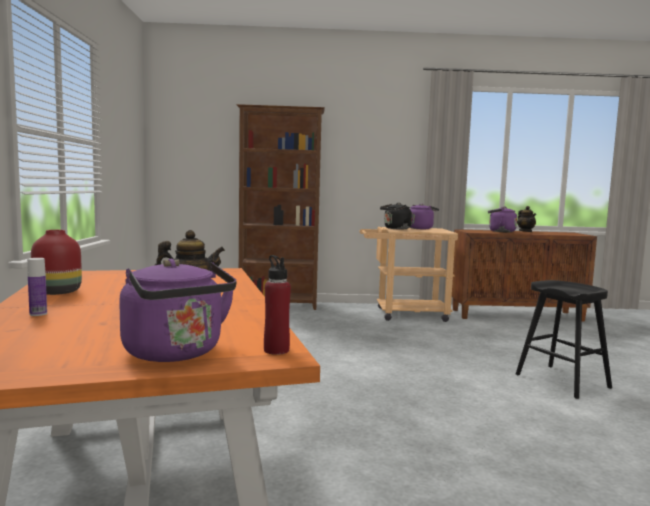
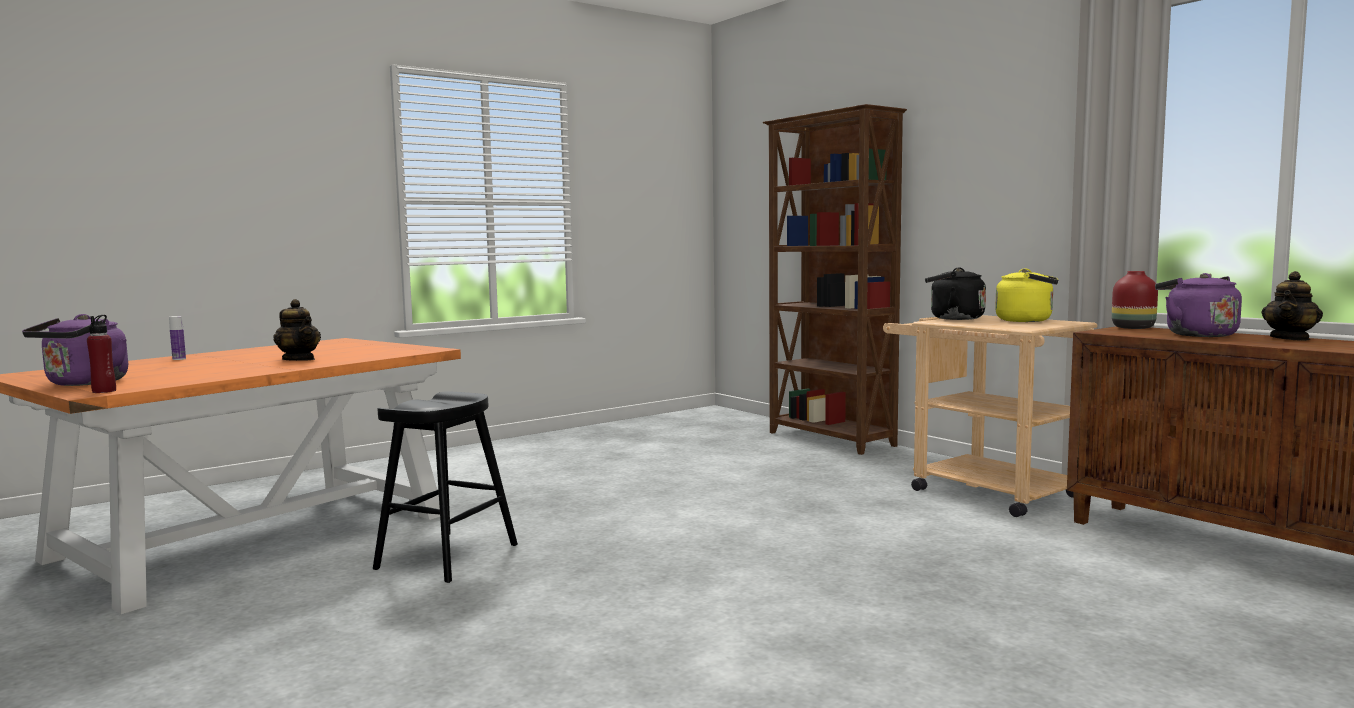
camera: 55 degrees right, 0 degrees up
(58, 292) = (257, 350): red vase -> red vase (1133, 328)
(421, 228) = (1027, 320): purple kettle -> yellow kettle
(562, 381) = (861, 638): black stool -> black stool (448, 556)

